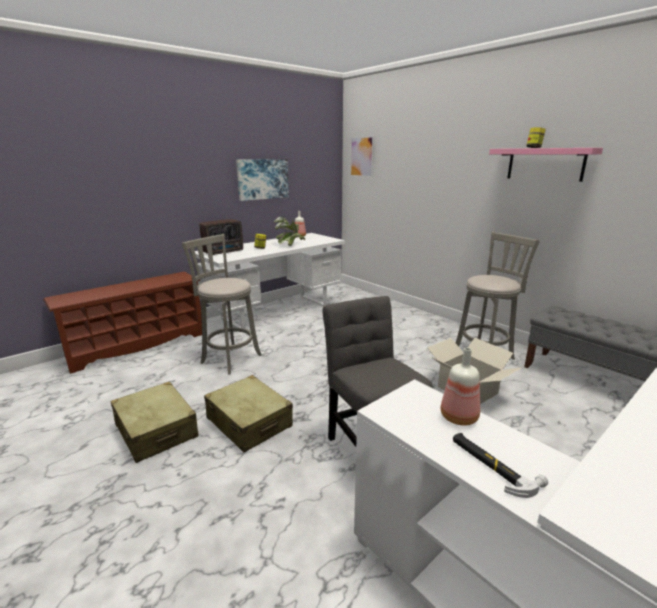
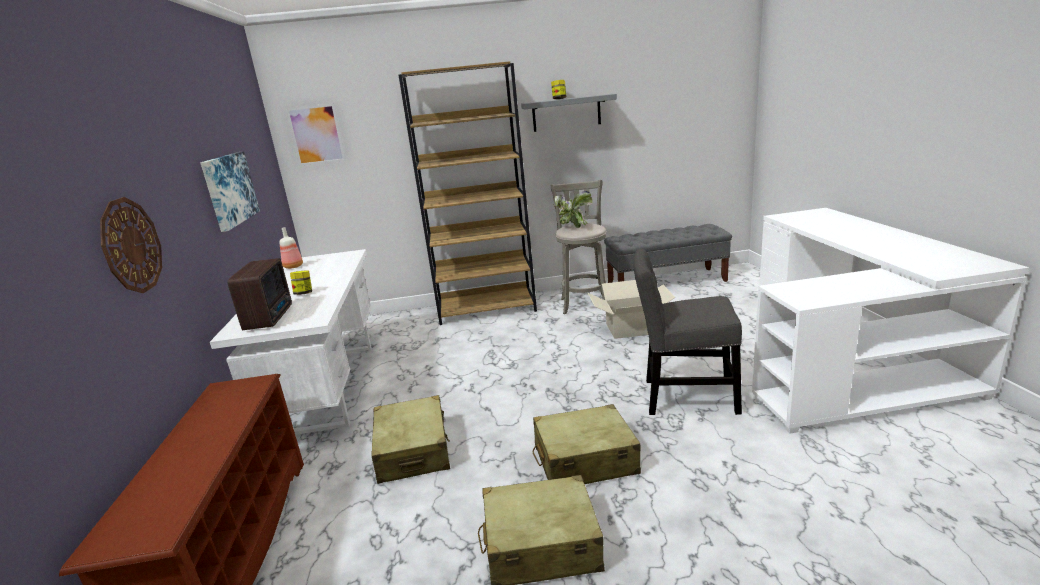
camera: 55 degrees left, 0 degrees up
(150, 190) = (131, 245): none -> wall clock
(229, 358) = (413, 451): grey stool -> beige suitcase
(290, 245) = (326, 276): potted plant -> potted plant (572, 227)
(420, 320) = (487, 308): none -> brown bookcase
(459, 416) = (819, 283): bottle -> none
(492, 465) = (878, 287): hammer -> none
(545, 164) = (566, 113): pink shelf -> grey shelf

